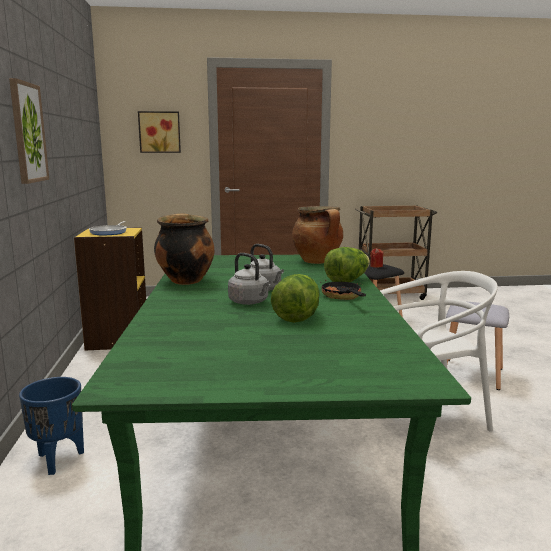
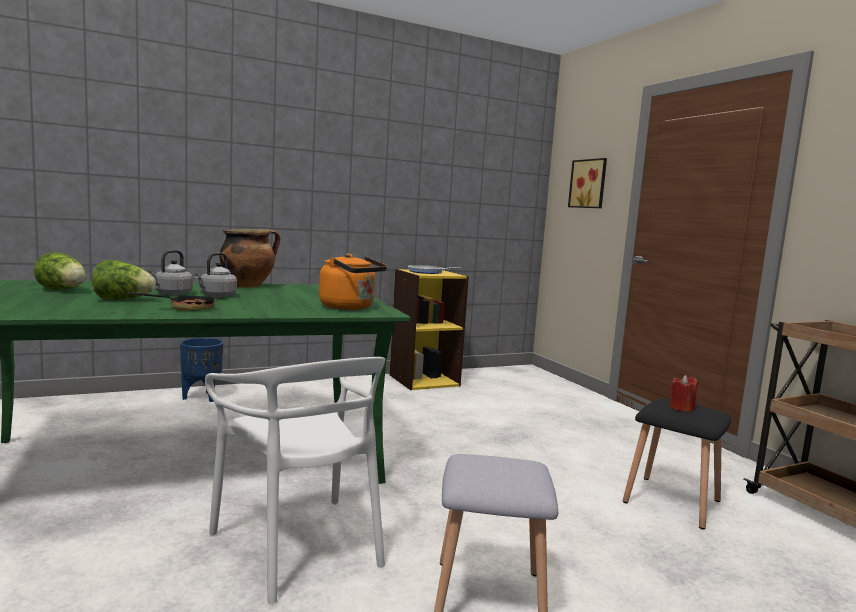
camera: 70 degrees right, 5 degrees down
(27, 133) = (325, 171): picture -> none
(318, 261) = (350, 307): cooking pot -> orange kettle
(347, 281) = (255, 311): lettuce -> lettuce (63, 290)

